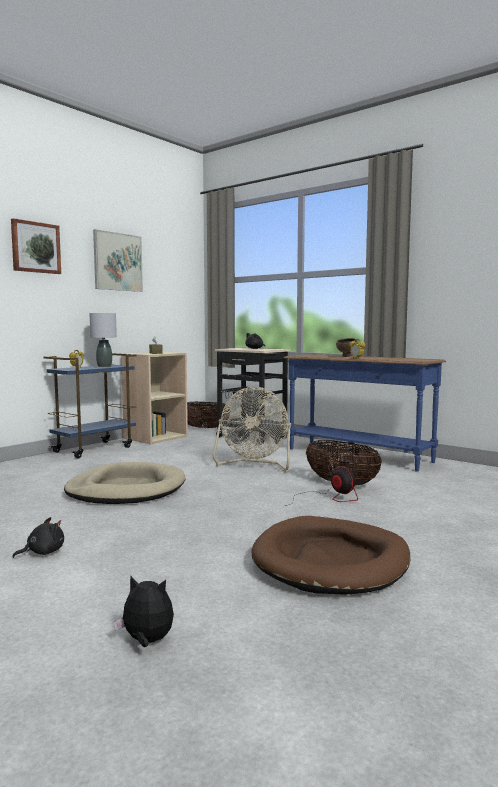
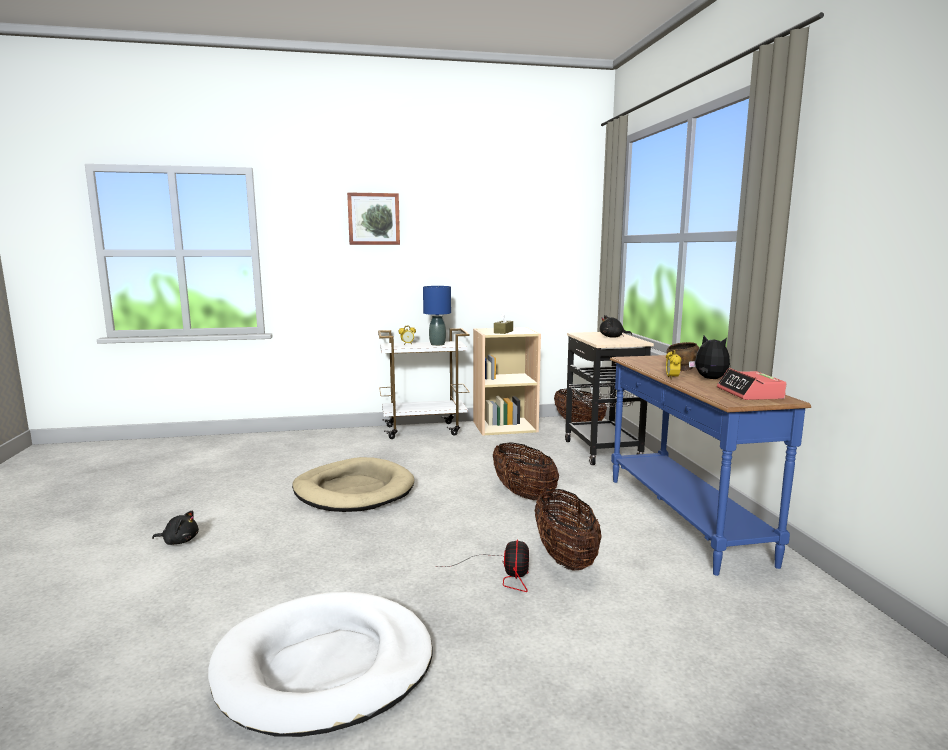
camera: 40 degrees right, 5 degrees up
(95, 449) = (425, 430): blue cart -> white cart
(104, 366) = (437, 344): grey table lamp -> blue table lamp
(118, 262) = (474, 225): picture -> none
(147, 641) = (54, 671): plush toy -> plush toy (709, 379)
(253, 465) = (523, 494): beige fan -> basket
(331, 561) = (325, 666): brown dog bed -> white dog bed
(412, 359) = (750, 394): none -> alarm clock

